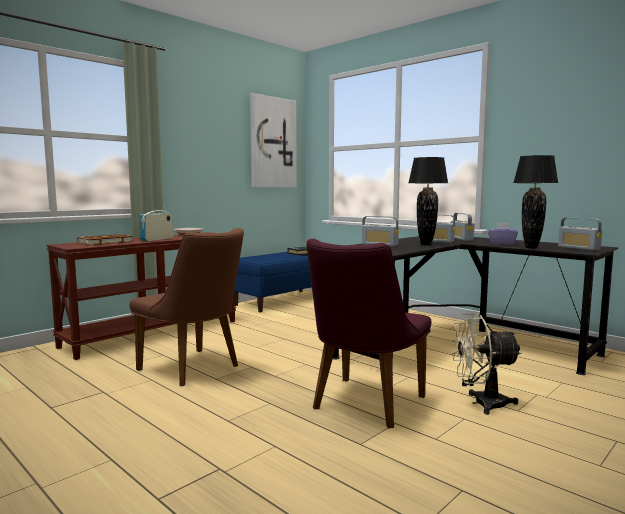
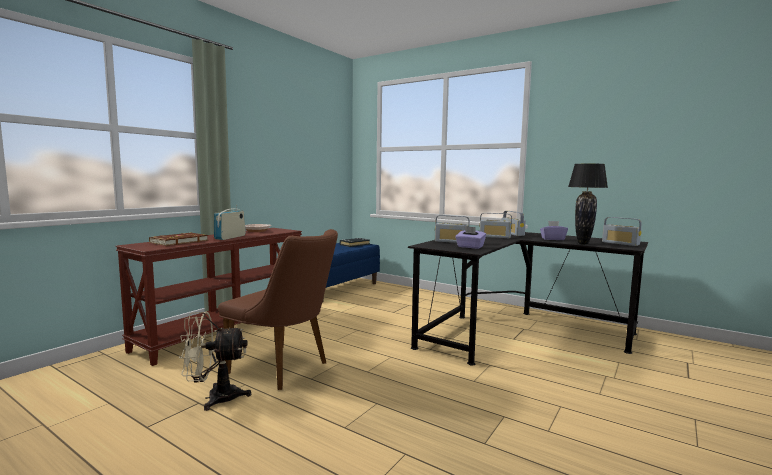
camera: 10 degrees left, 0 degrees up
(272, 142) = (325, 142): picture -> none
(362, 405) = (465, 399): purple chair -> none
(392, 249) = (470, 247): none -> purple tissue box
(425, 244) = (491, 241): black table lamp -> none
(481, 403) = (566, 389): beige fan -> beige fan (214, 398)

